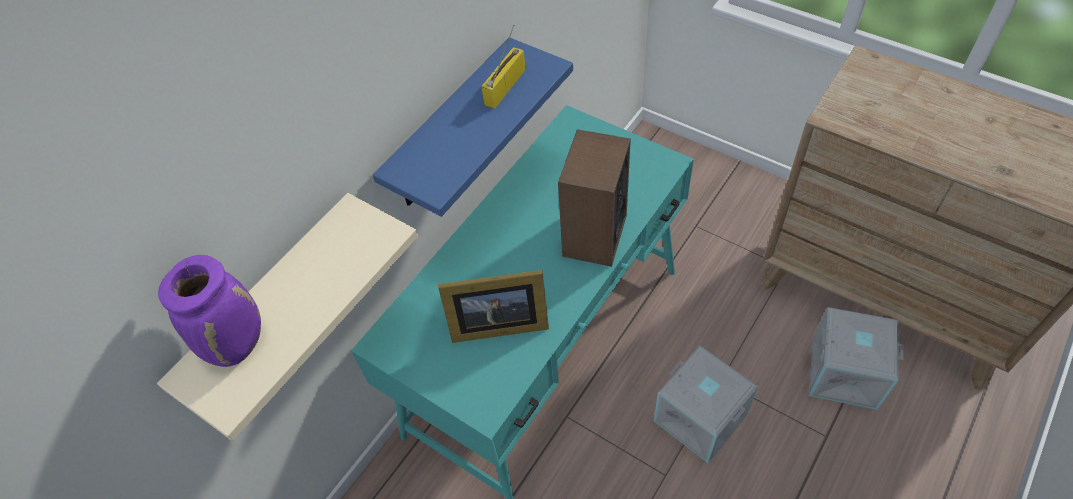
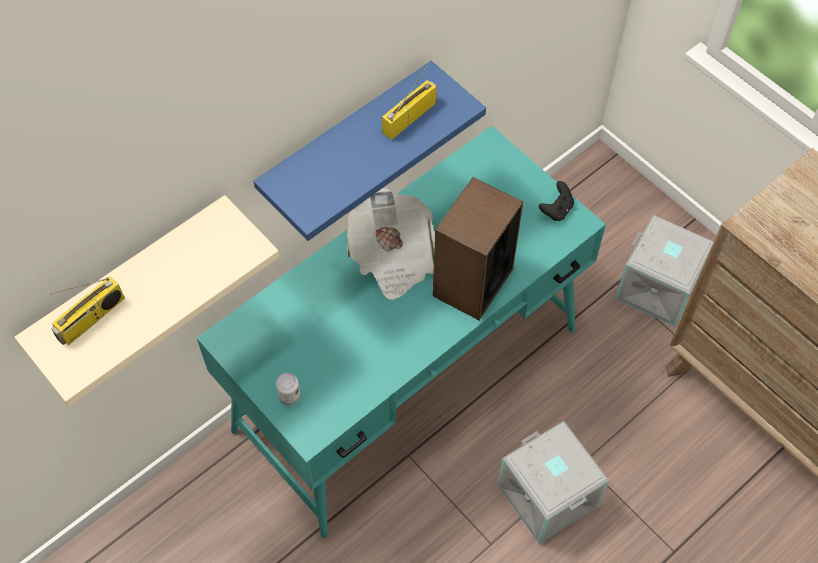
camera: 10 degrees right, 5 degrees up
(238, 343) = (91, 319): purple vase -> radio
(457, 382) = (290, 397): none -> can
(495, 324) = (344, 349): picture frame -> none
(515, 233) = (392, 257): none -> newspaper
(647, 158) = (556, 210): none -> black game controller
(844, 372) = (720, 490): grey storage box -> grey storage box (659, 287)

